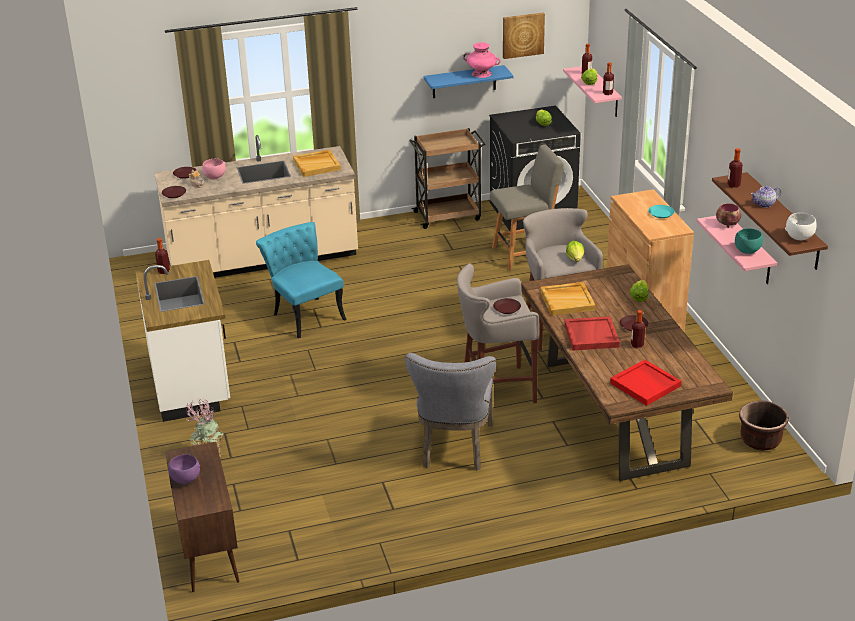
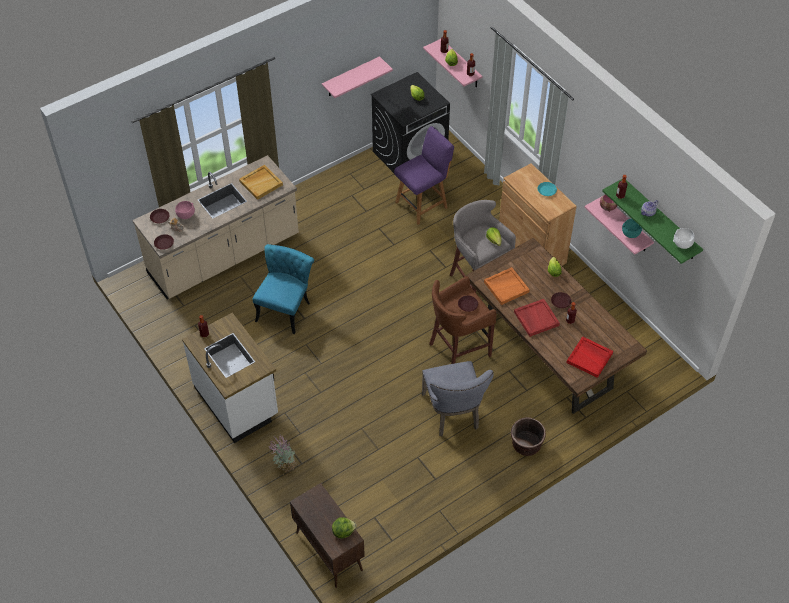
camera: 20 degrees left, 20 degrees up
(185, 479) = (318, 523): purple bowl -> none
(211, 494) = (343, 531): none -> lettuce
(305, 314) = (286, 307): turquoise chair -> turquoise chair turned 75 degrees clockwise
(448, 216) = (347, 173): brown cart -> none
(464, 82) = (351, 77): blue shelf -> pink shelf
(481, 74) = (367, 72): pink vase -> none
(496, 389) = (458, 349): grey stool -> brown stool
(523, 35) = (392, 31): picture -> none
(525, 254) = (423, 204): grey chair -> purple chair
(567, 301) = (506, 287): beige tray -> orange tray
(760, 440) = (649, 353): brown planter -> brown planter (526, 444)
(783, 221) = (660, 220): brown shelf -> green shelf

